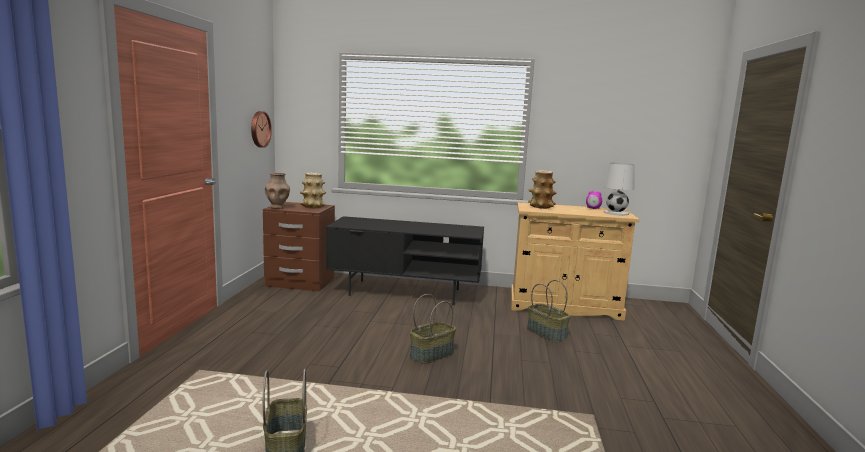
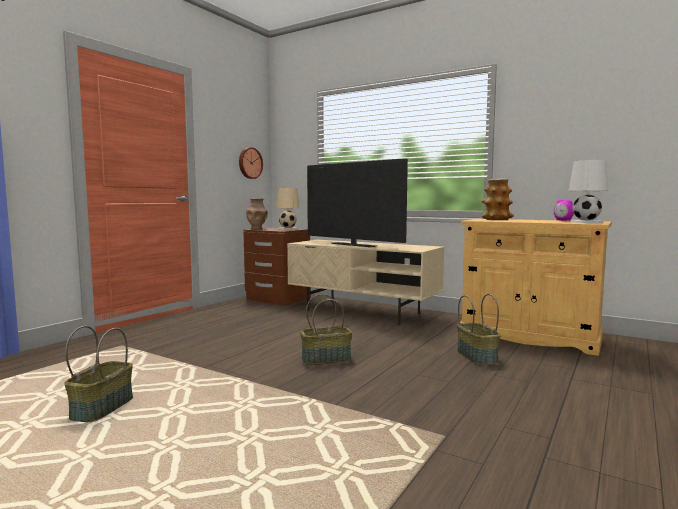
camera: 25 degrees right, 5 degrees down
(313, 207) = (288, 229): vase -> beige table lamp
(400, 227) = (353, 245): none -> television
(406, 292) = (363, 312): black tv stand -> beige tv stand

